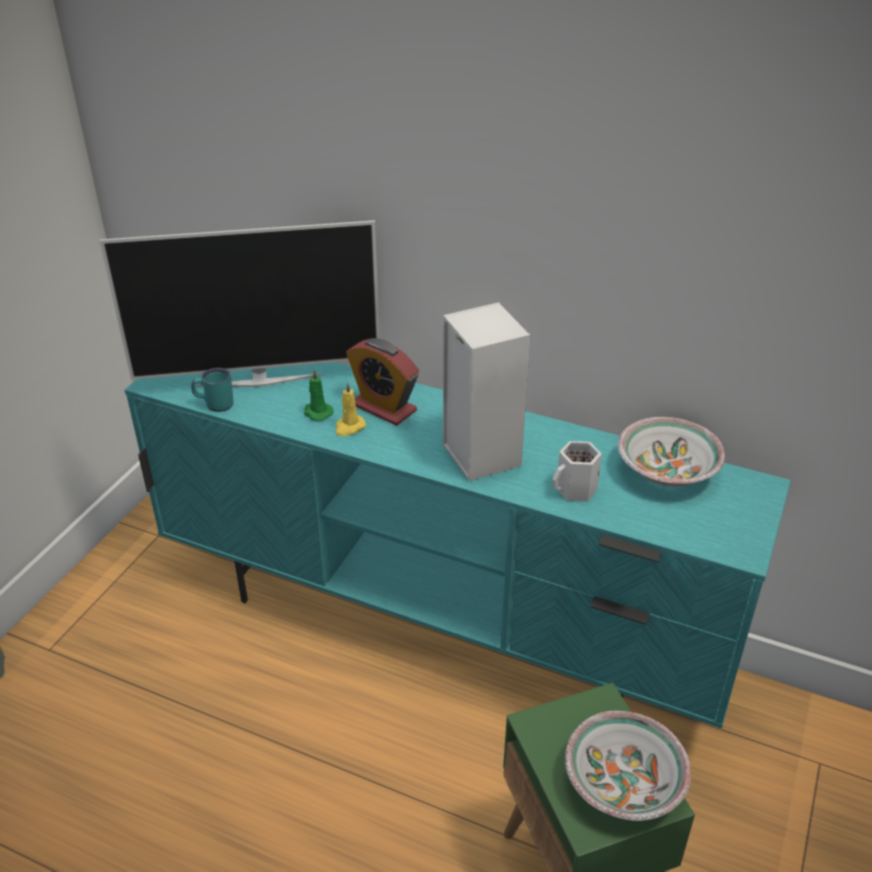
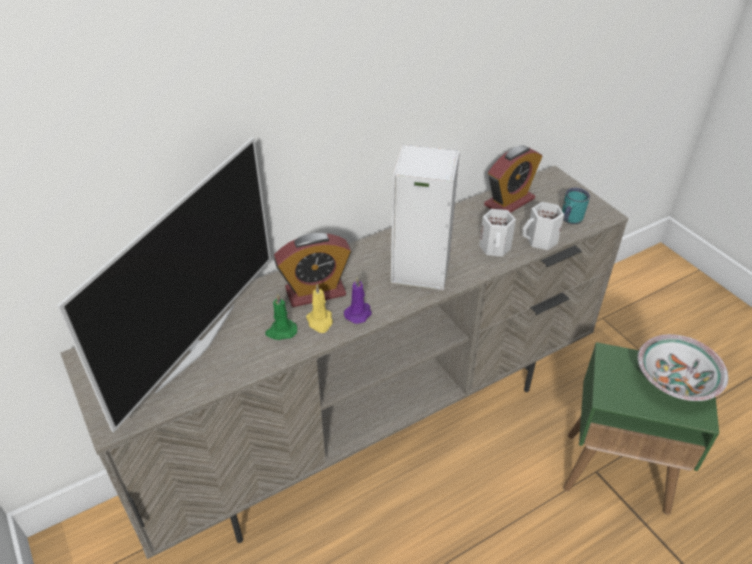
camera: 55 degrees left, 5 degrees up
(215, 404) = (197, 391): turquoise mug -> turquoise mug (569, 220)
(382, 443) = (359, 313): none -> purple candle
(440, 627) = (376, 427): turquoise tv stand -> beige tv stand
(627, 518) = (540, 241): none -> white mug
(667, 470) = (509, 202): bowl -> alarm clock

